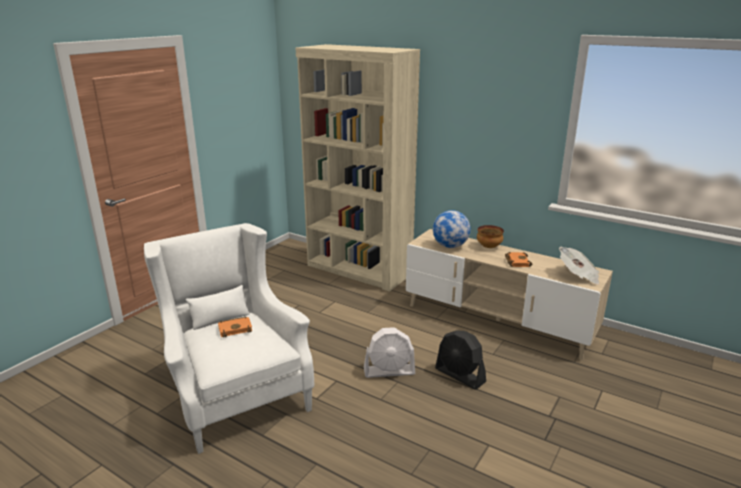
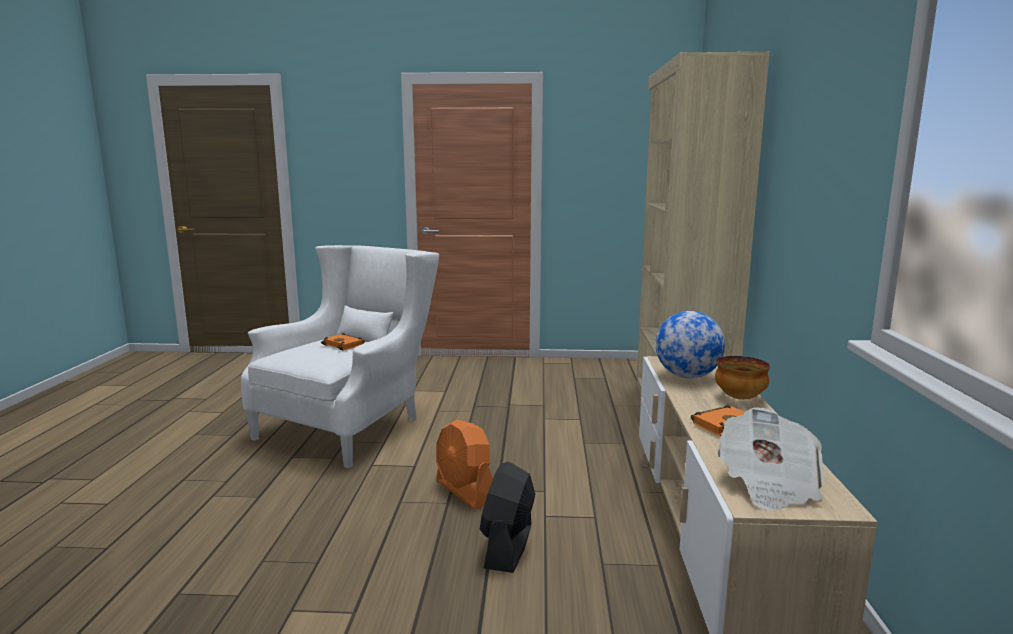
camera: 60 degrees right, 10 degrees down
(389, 371) = (465, 491): white fan -> orange fan

